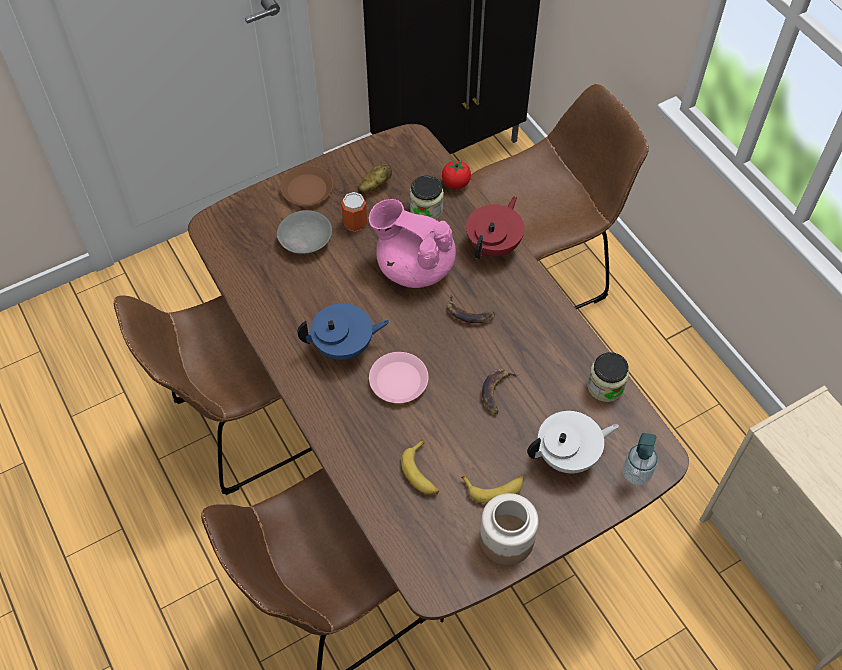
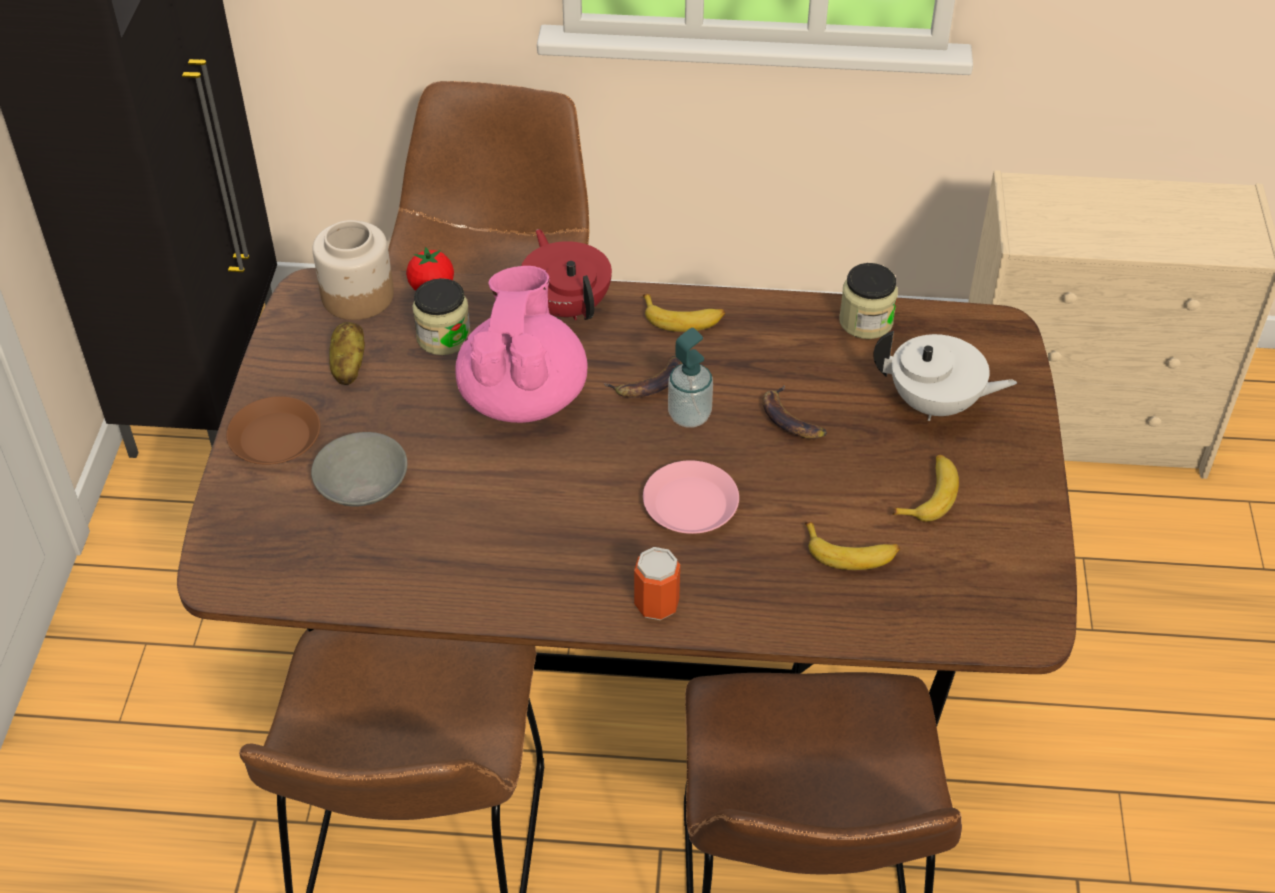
camera: 55 degrees left, 10 degrees down
(344, 347) = (584, 532): blue teapot -> none
(355, 223) = (389, 417): can -> can (656, 604)
(414, 266) = (523, 396): pink teapot -> pink teapot turned 120 degrees clockwise
(505, 539) = (1009, 522): jar -> jar (357, 296)
(530, 300) = (683, 318): none -> banana
(568, 455) = (935, 404): white teapot -> white teapot turned 90 degrees clockwise
(636, 474) = (1005, 360): soap dispenser -> soap dispenser (689, 416)

